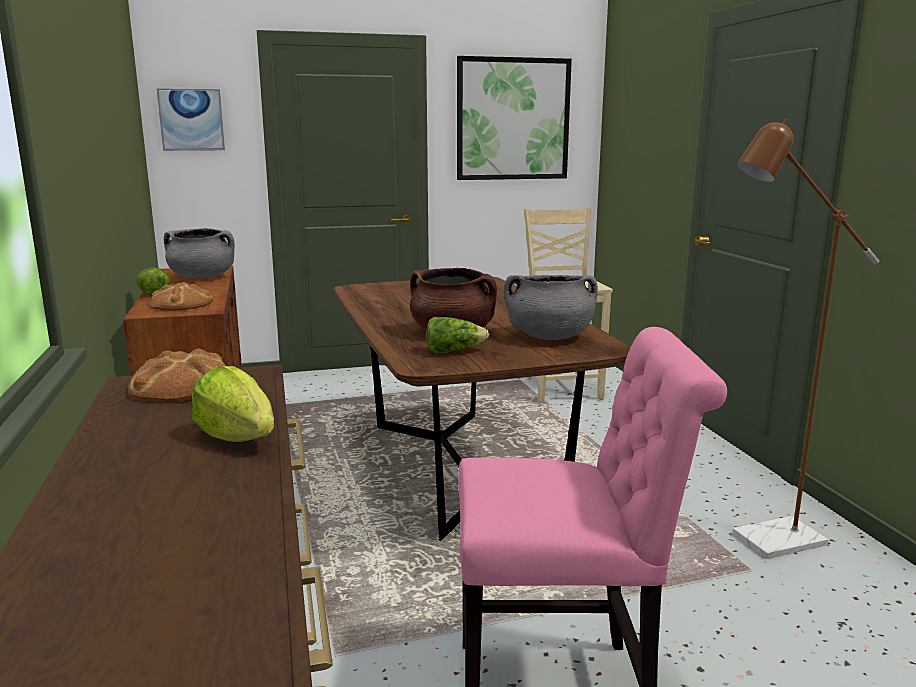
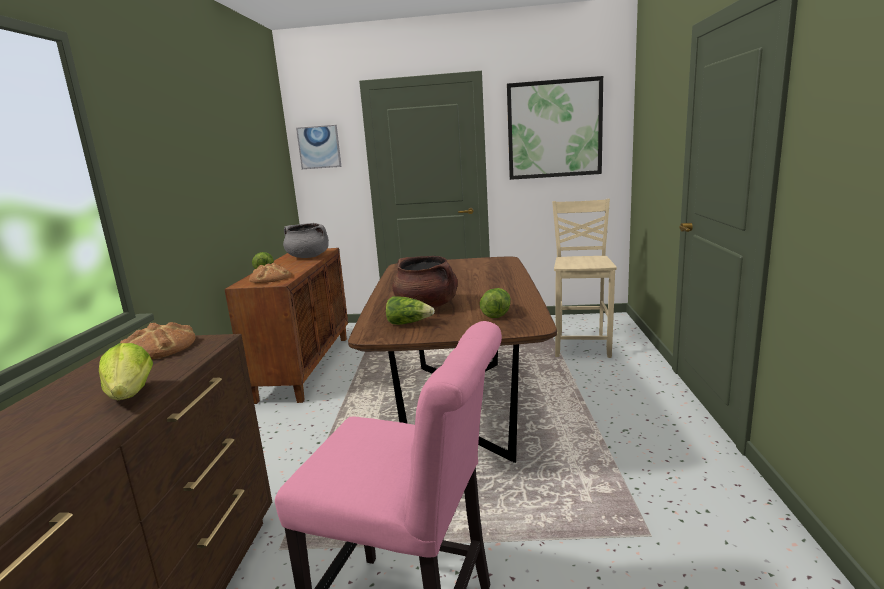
camera: 20 degrees right, 0 degrees up
(549, 337) = (496, 313): grey cooking pot -> lettuce
(766, 542) = (682, 509): brown floor lamp -> none

